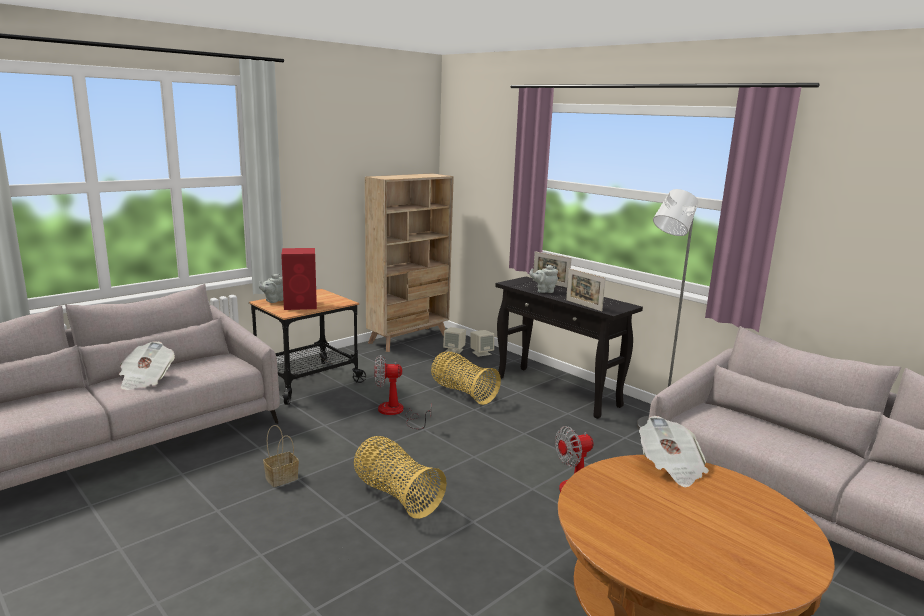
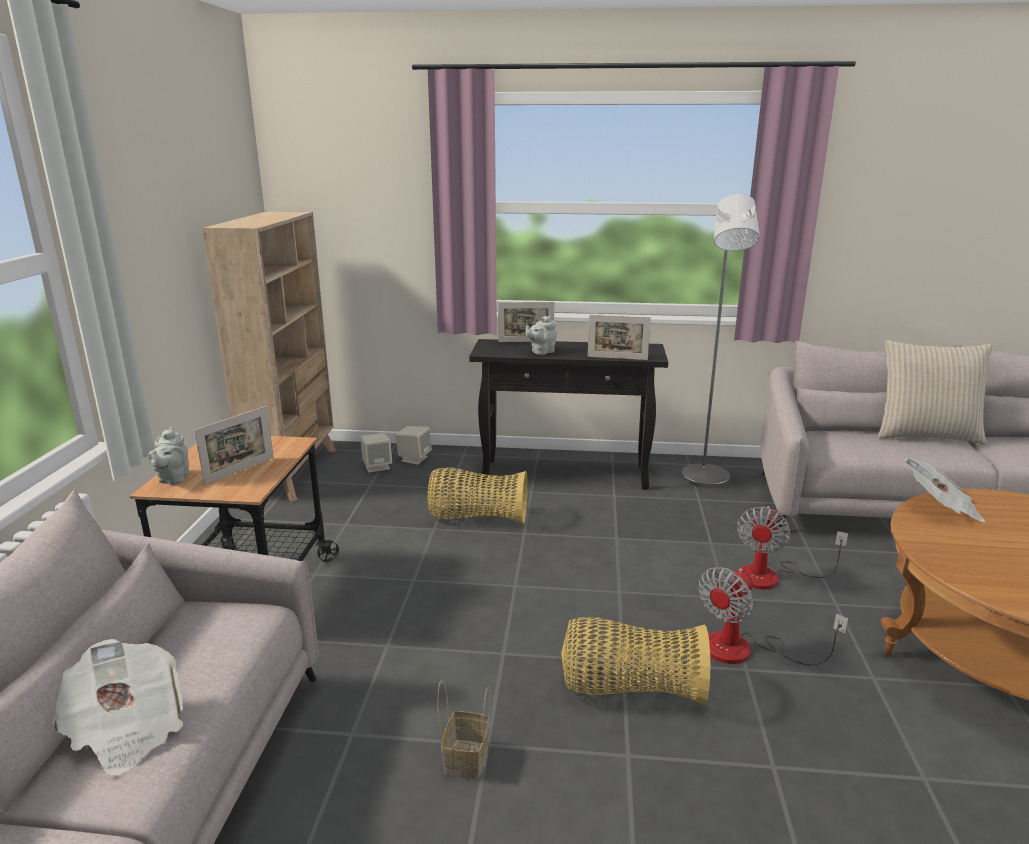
camera: 40 degrees left, 5 degrees up
(301, 305) = (239, 470): red speaker -> picture frame
(396, 413) = (449, 580): fan -> fan (745, 650)
(820, 441) = (925, 435): none -> beige pillow

